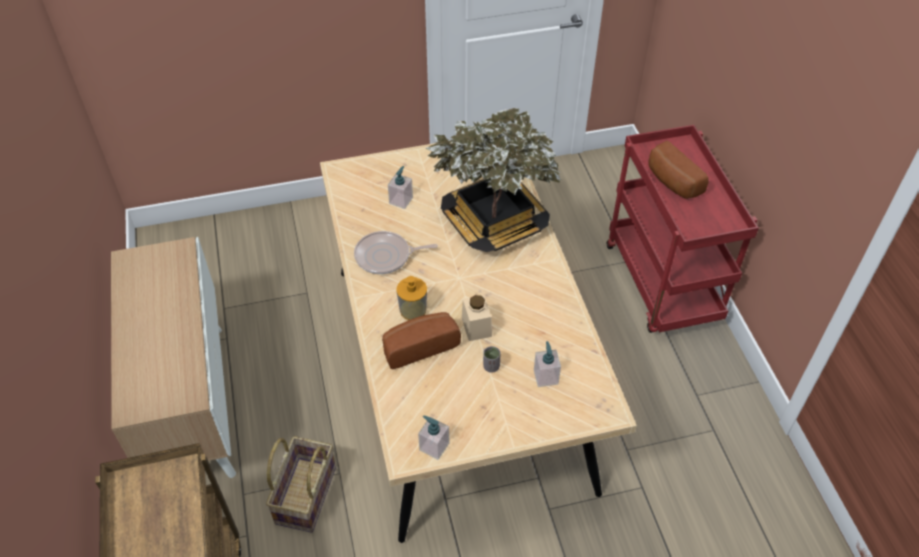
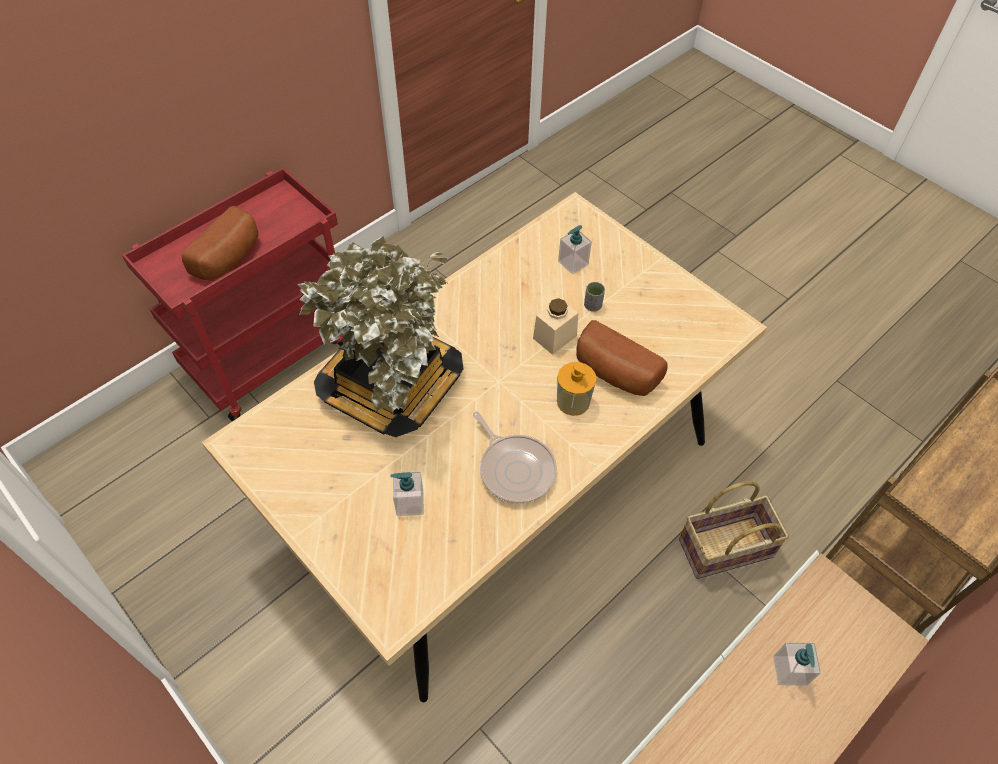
camera: 120 degrees left, 5 degrees up
(434, 446) = (709, 310): soap dispenser -> soap dispenser (790, 670)

